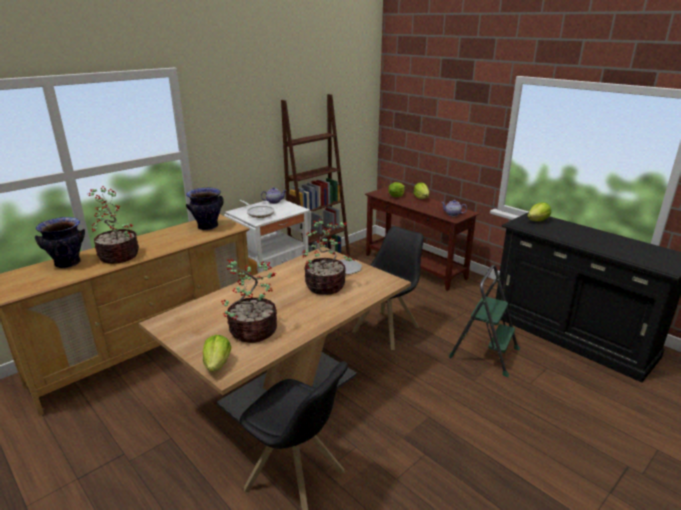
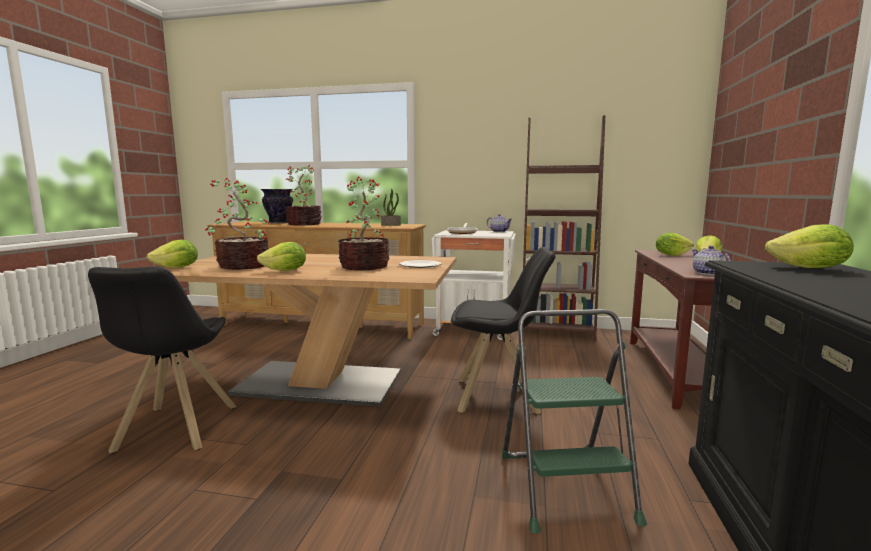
camera: 55 degrees right, 15 degrees down
(207, 227) = (391, 225): vase -> potted plant
(306, 318) = (285, 271): none -> lettuce

